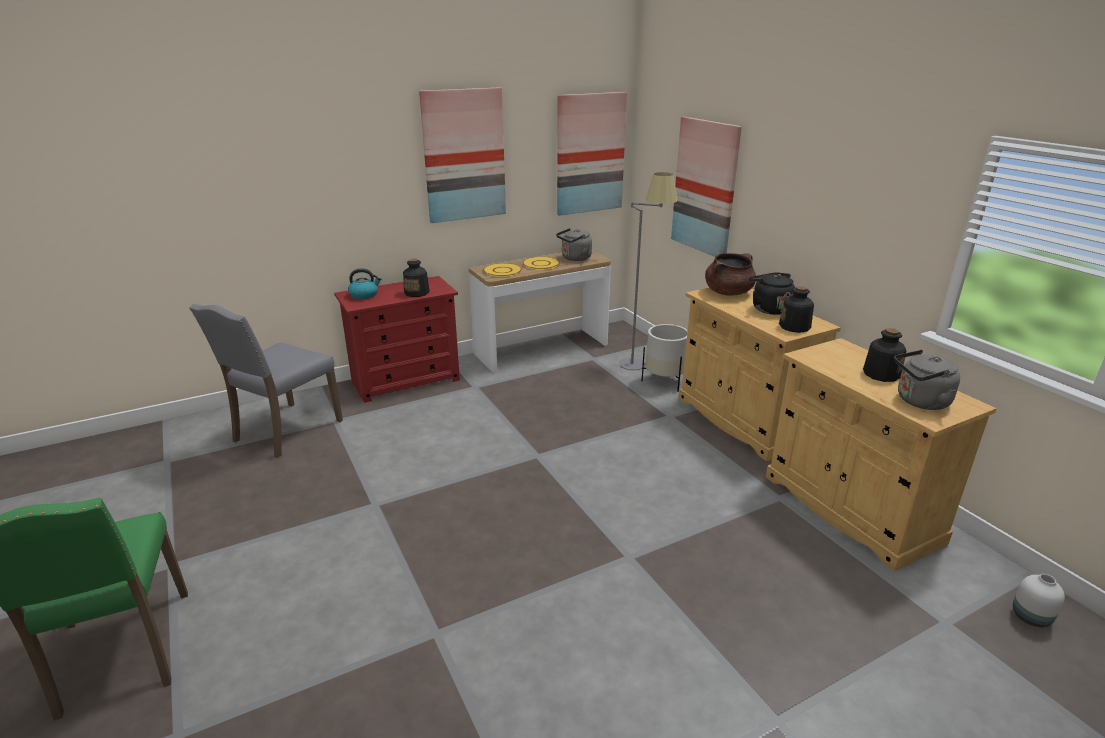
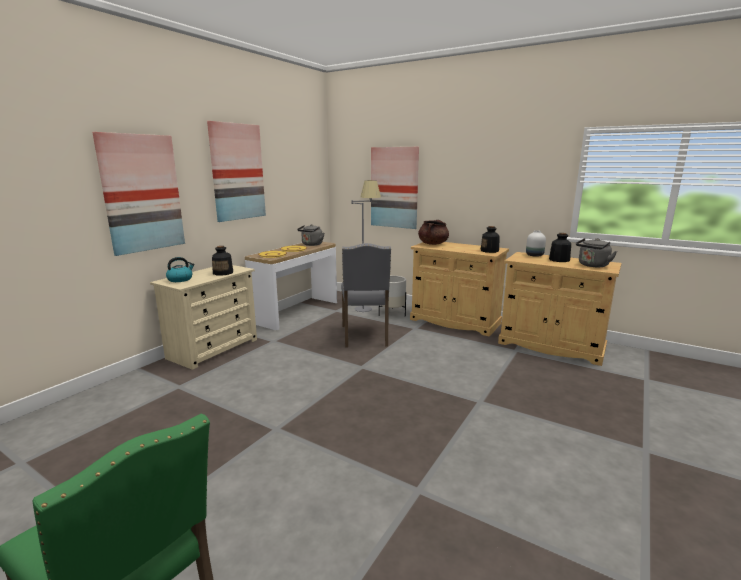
camera: 30 degrees left, 10 degrees down
(285, 431) = (136, 405): grey chair -> grey chair (366, 336)
(406, 380) = (213, 348): red dresser -> beige dresser
(590, 154) = (308, 176): picture -> picture (142, 193)
(768, 309) = (464, 247): black kettle -> none
(1030, 617) = (669, 366): white vase -> white vase (534, 255)

